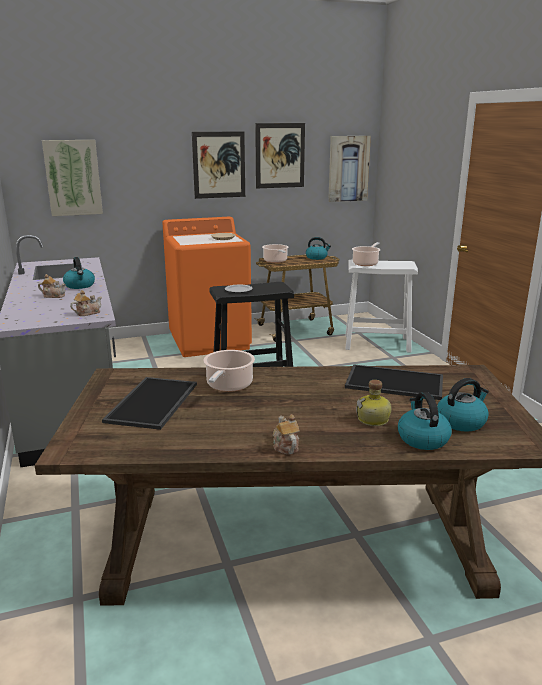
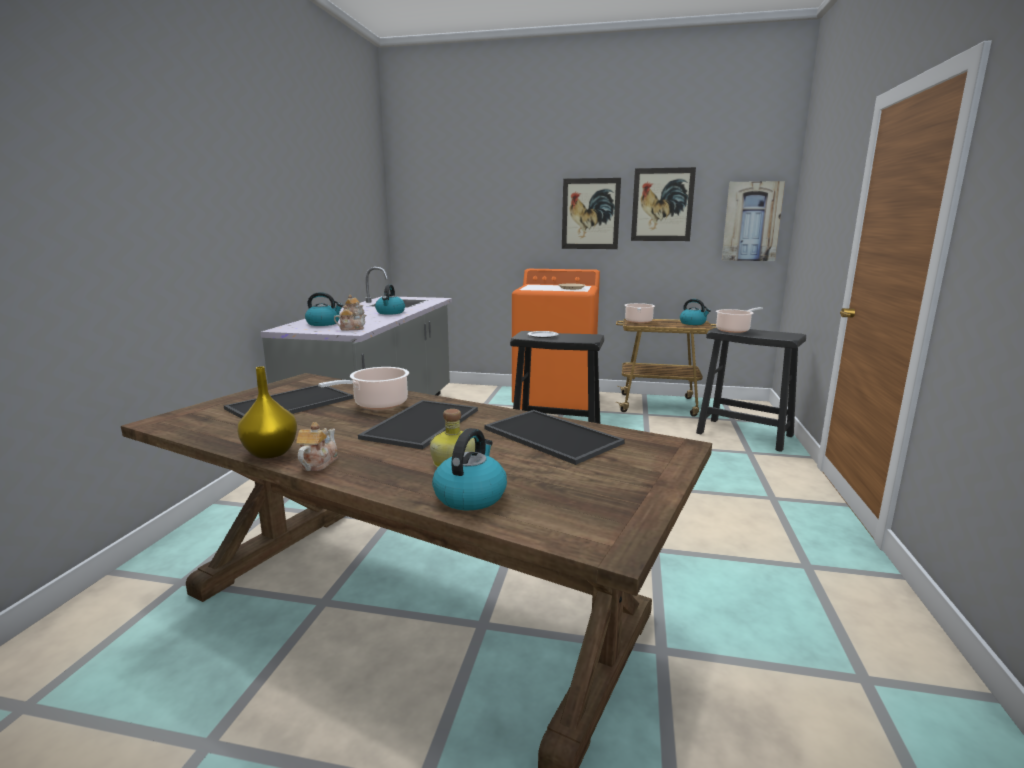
camera: 30 degrees right, 5 degrees down
(73, 178) = (447, 223): picture -> none
(232, 449) = (269, 453): none -> yellow vase
(293, 394) = (421, 423): none -> tray
(377, 343) = (745, 434): white stool -> black stool
(461, 421) = (556, 492): kettle -> kettle (324, 323)

